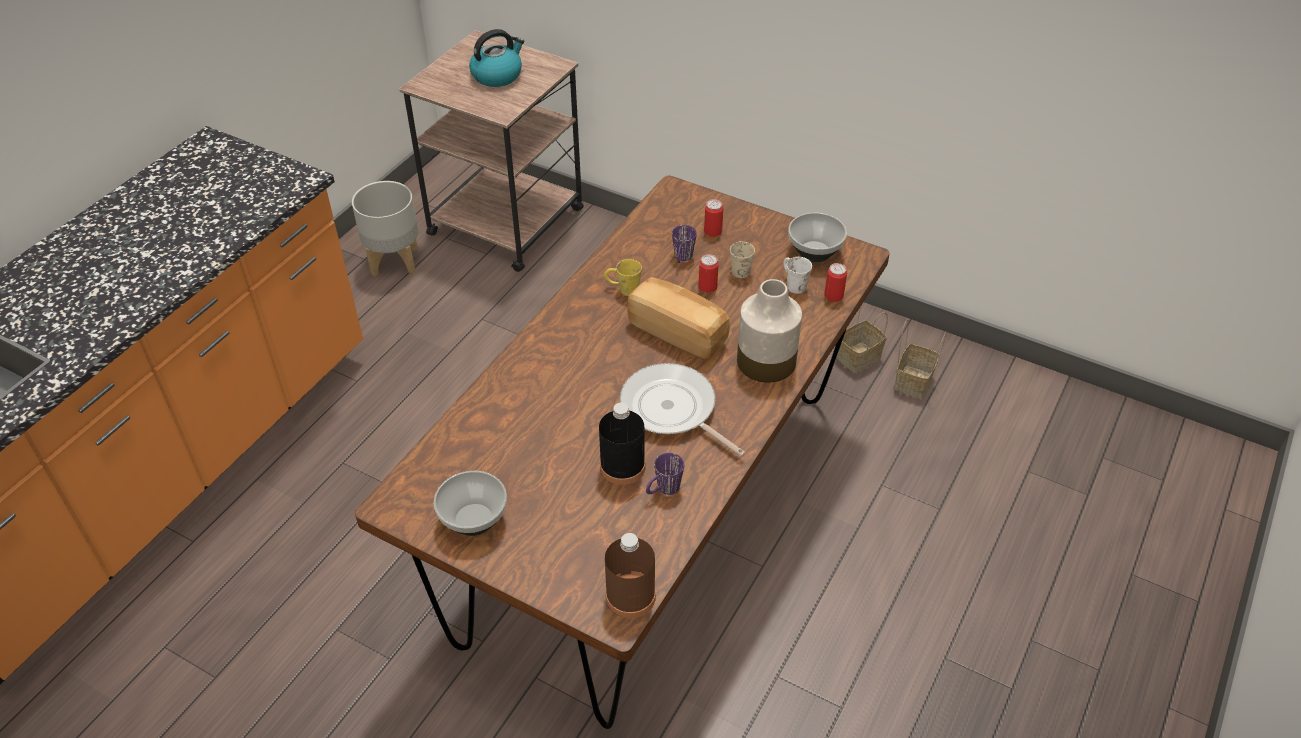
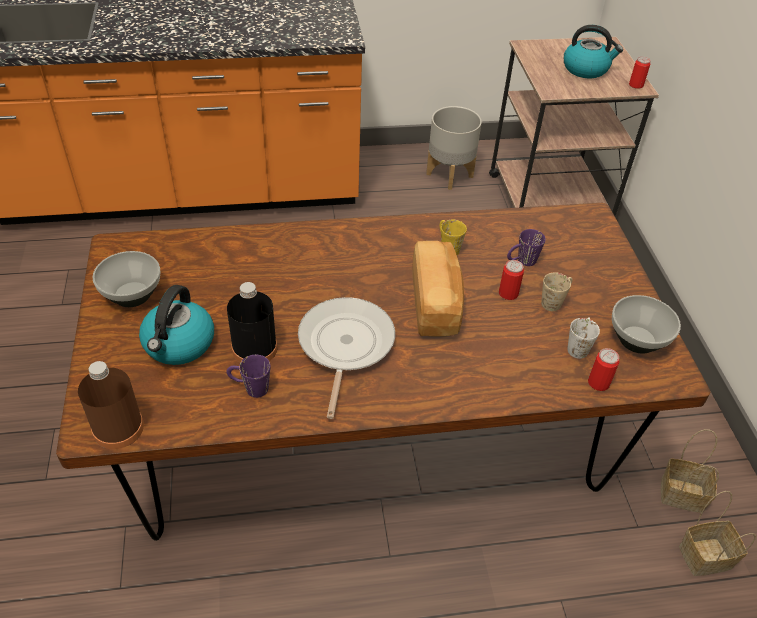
camera: 50 degrees right, 0 degrees up
(570, 514) = (179, 344): none -> kettle
(712, 231) = (577, 262): can -> can (636, 85)
(766, 360) = (465, 377): beige vase -> none

